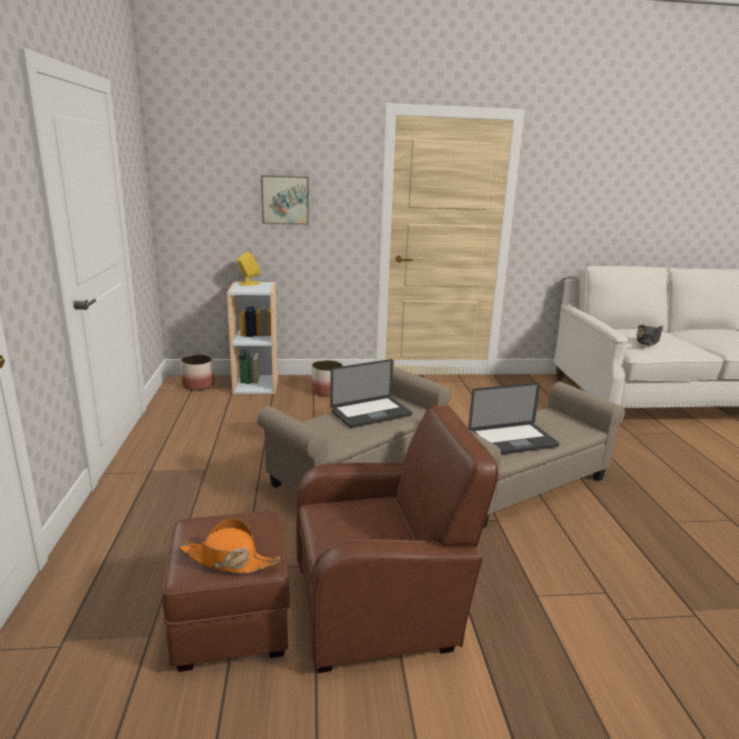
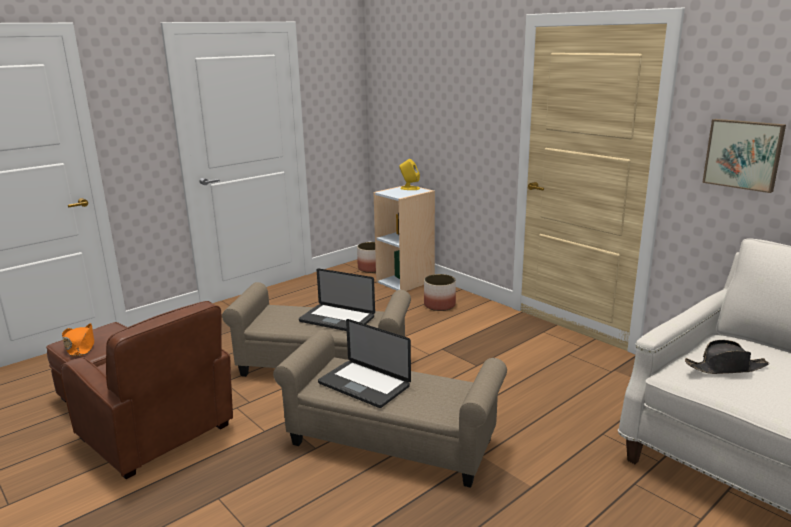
camera: 55 degrees right, 0 degrees up
(285, 200) = (445, 113): picture -> picture (743, 154)

